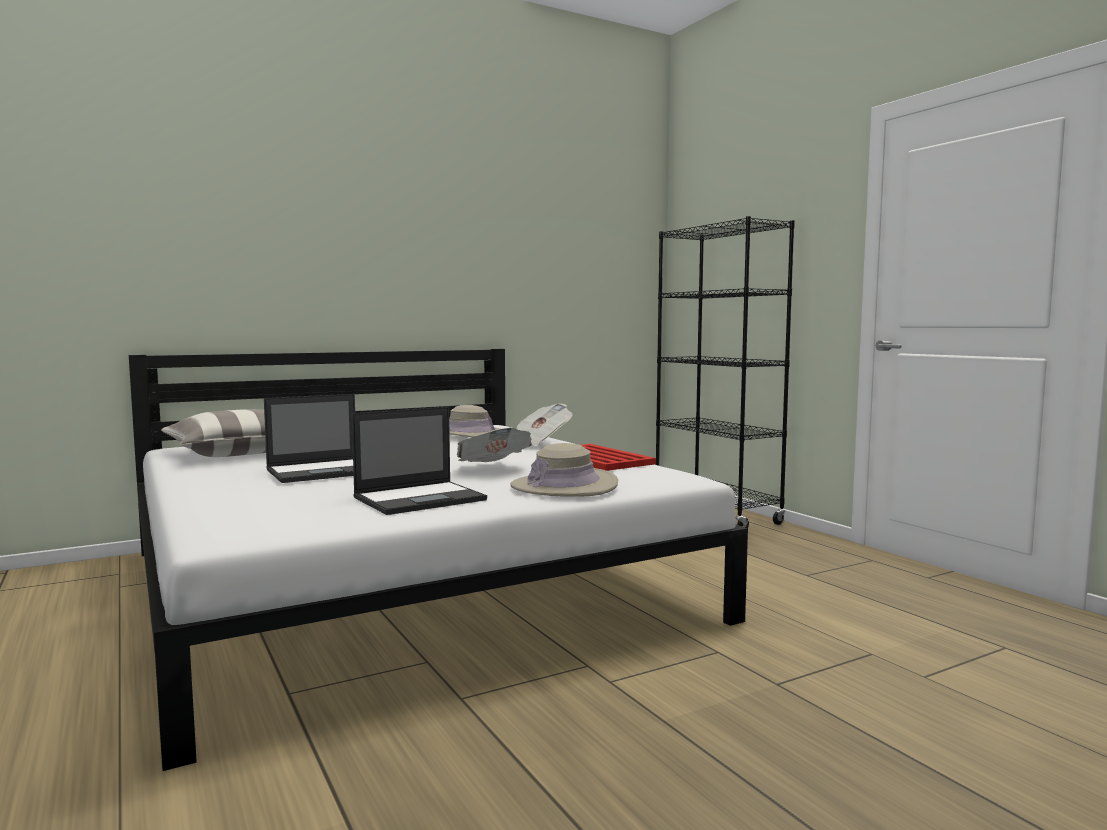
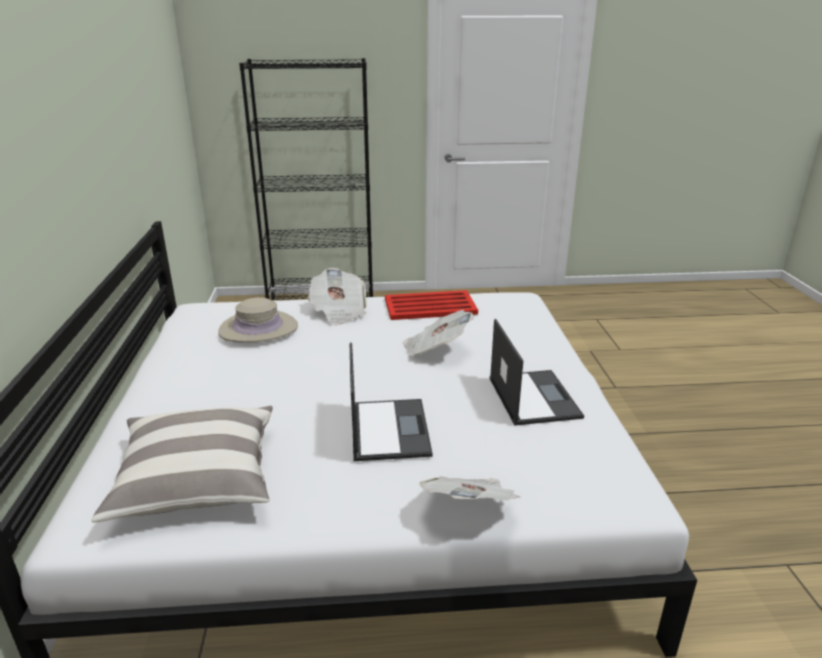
camera: 65 degrees left, 20 degrees up
(203, 497) = (470, 508): none -> newspaper
(564, 486) = (524, 338): beige hat -> none

